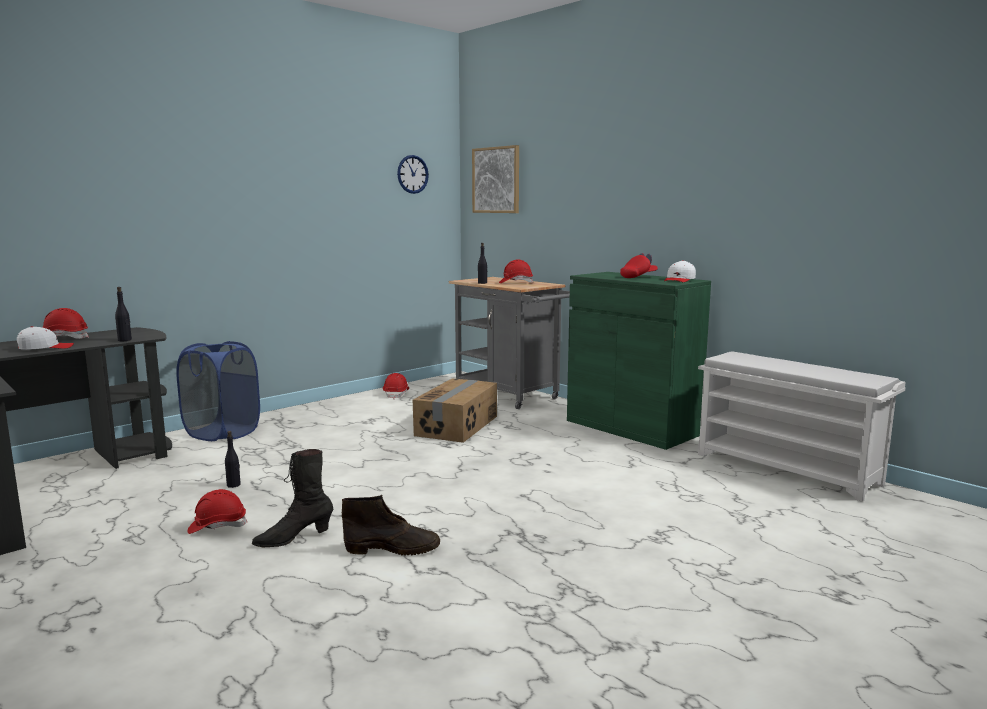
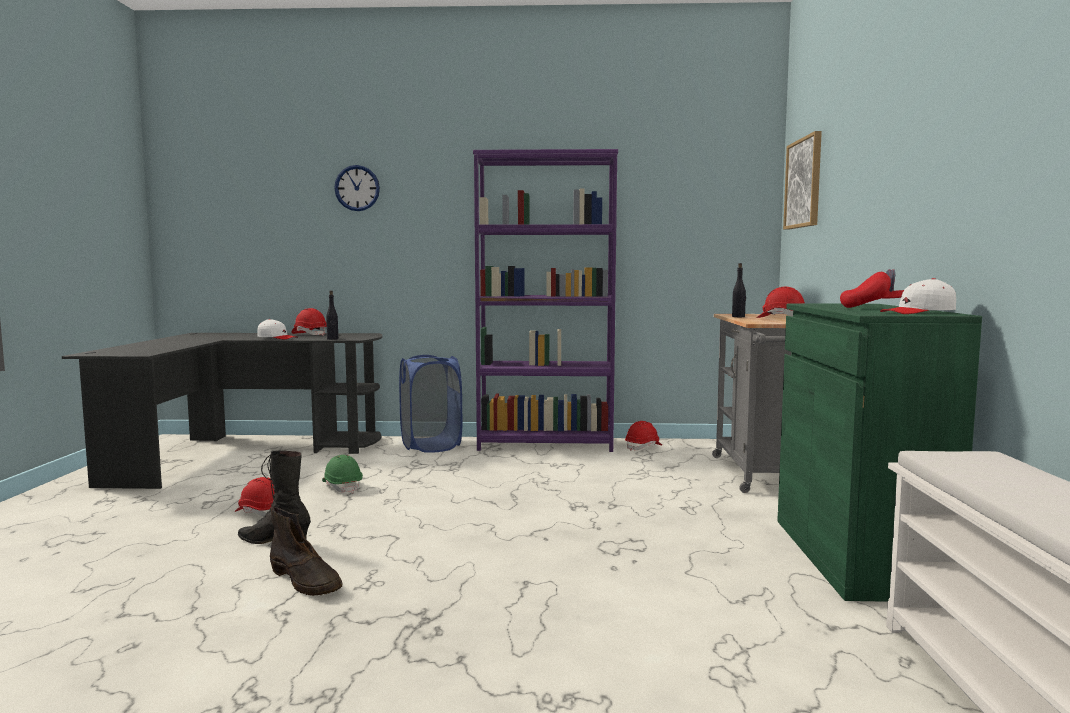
camera: 45 degrees right, 5 degrees down
(233, 485) = (342, 487): black bottle -> green hard hat
(320, 408) = (545, 444): none -> purple bookcase
(412, 174) = (705, 184): wall clock -> wall clock (357, 188)
(458, 426) = (632, 491): cardboard box -> none

